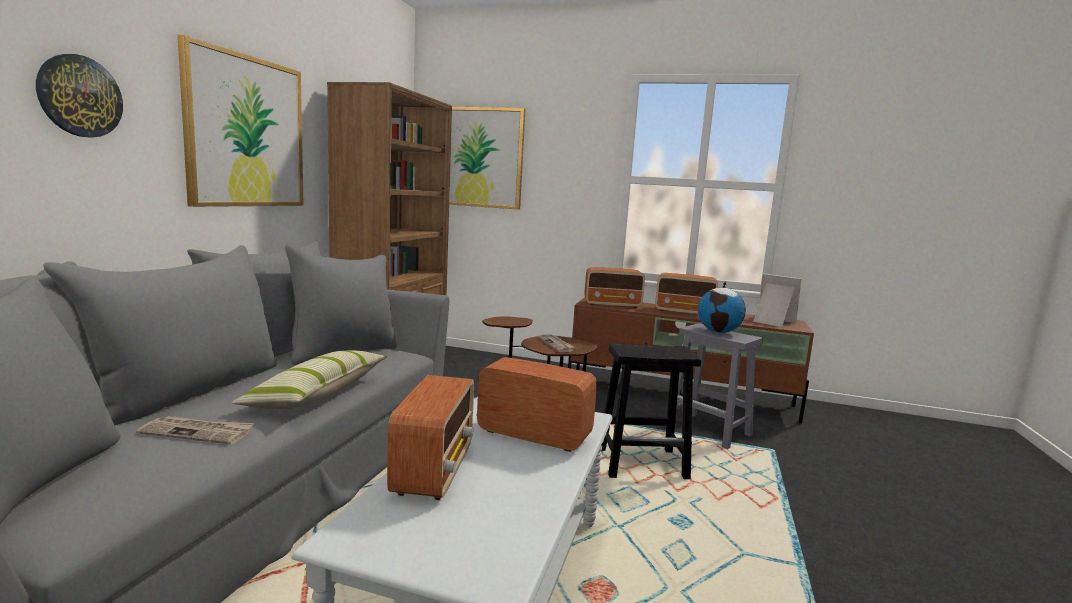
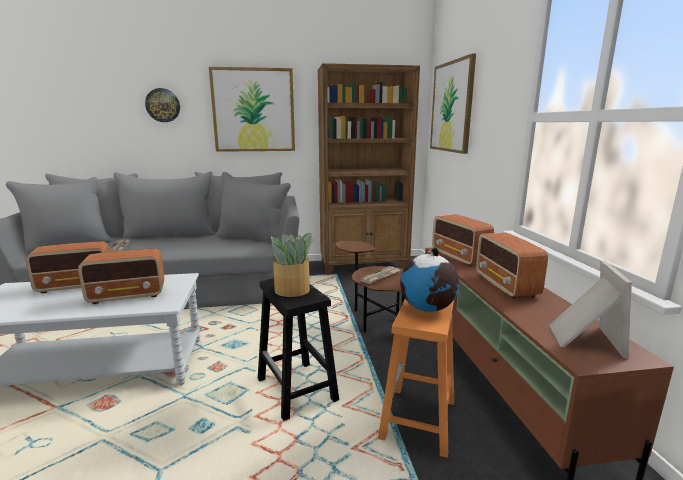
camera: 65 degrees right, 5 degrees up
(318, 394) = (176, 249): pillow -> none
(533, 435) = (128, 295): radio -> radio turned 75 degrees clockwise
(656, 351) = (293, 290): none -> potted plant
(709, 431) = (418, 420): grey stool -> orange stool

